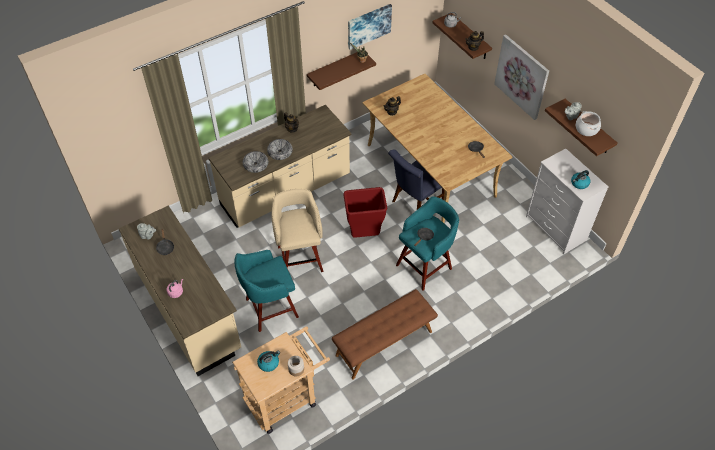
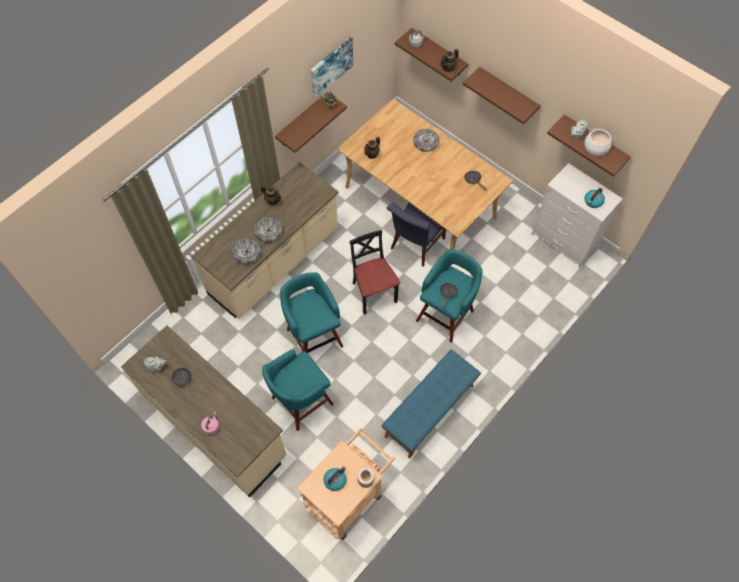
camera: 15 degrees left, 10 degrees up
(300, 257) = (314, 336): beige stool -> turquoise stool
(365, 234) = (373, 293): red trash can -> black chair
(384, 343) = (430, 411): brown bench -> blue bench
(442, 112) = (425, 142): none -> bowl
(521, 77) = (508, 93): picture -> brown shelf

